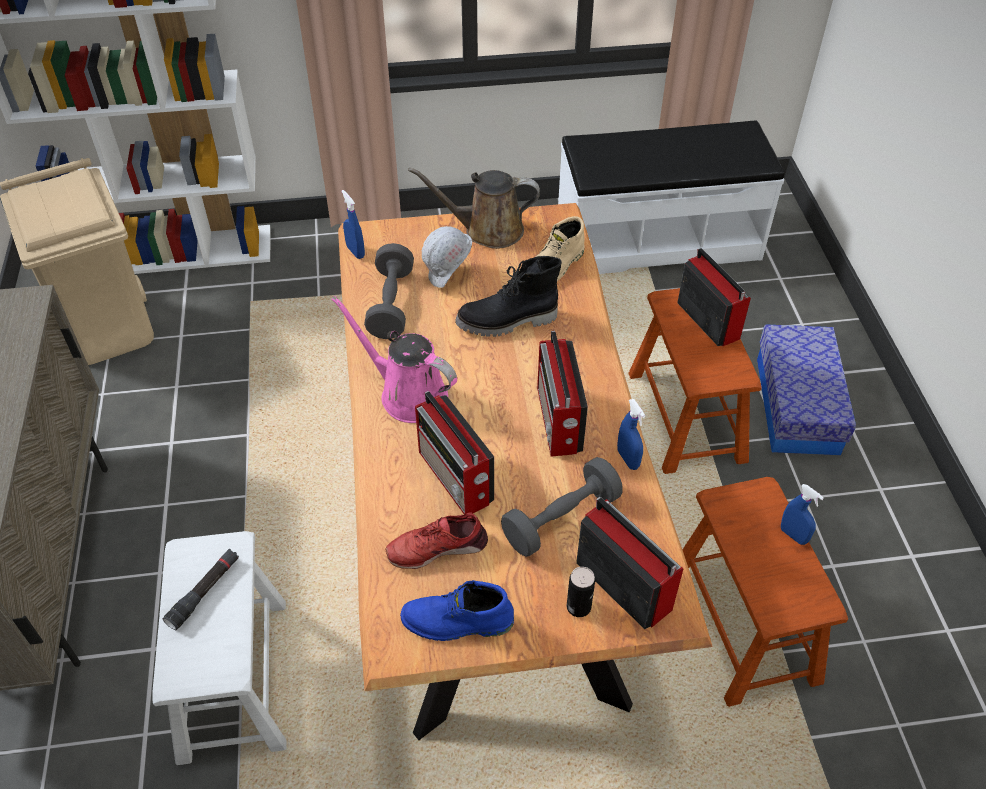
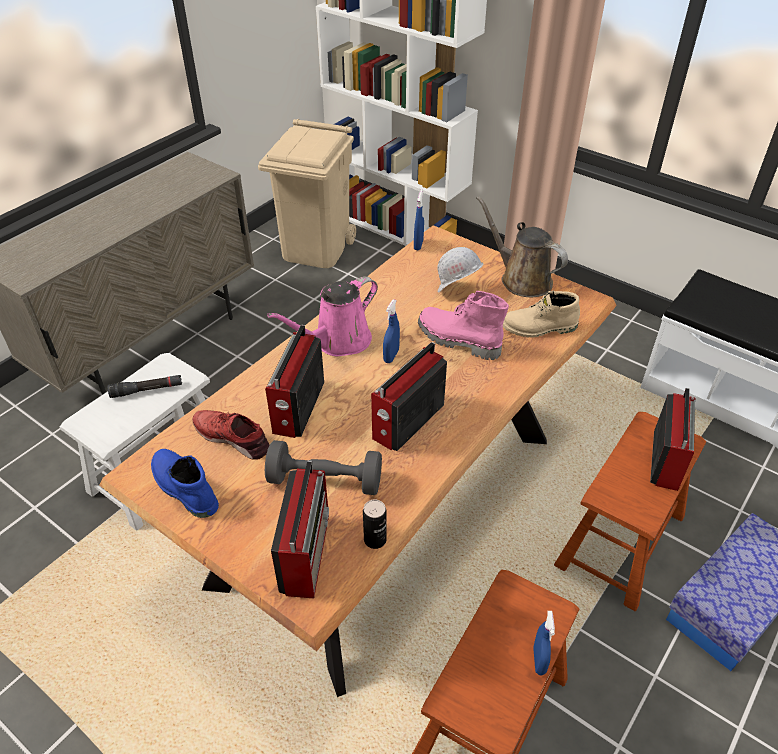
camera: 45 degrees right, 5 degrees down
(391, 304) = (398, 286): grey dumbbell -> none
(408, 394) = (338, 341): pink watering can -> pink watering can turned 120 degrees counterclockwise
(507, 322) = (457, 341): black boot -> pink boot
(578, 607) = (260, 541): can -> can (375, 540)
(628, 459) = (421, 480): blue spray bottle -> blue spray bottle (391, 356)

